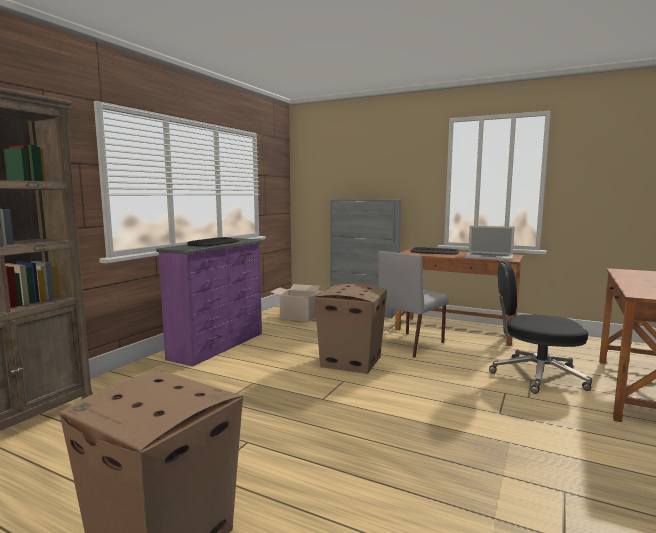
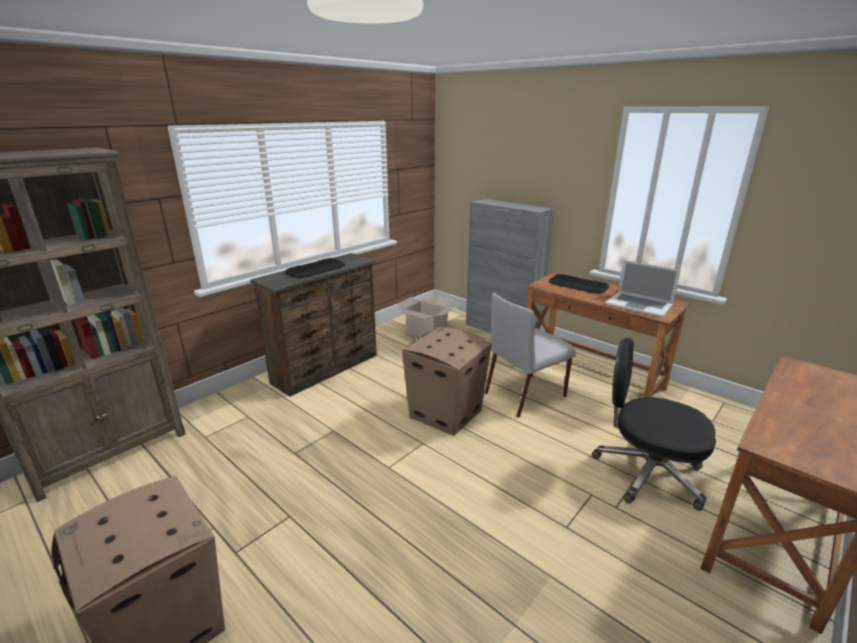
camera: 15 degrees right, 15 degrees up
(219, 346) = (327, 369): purple dresser -> brown dresser

